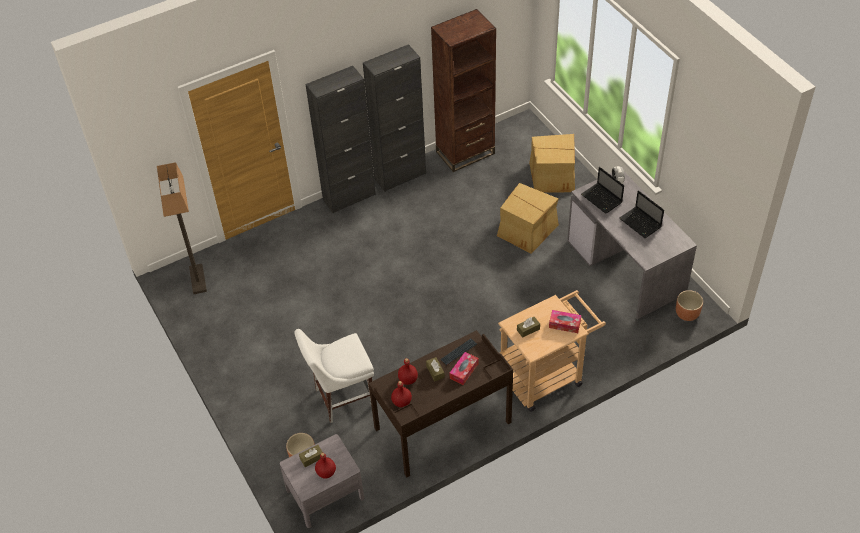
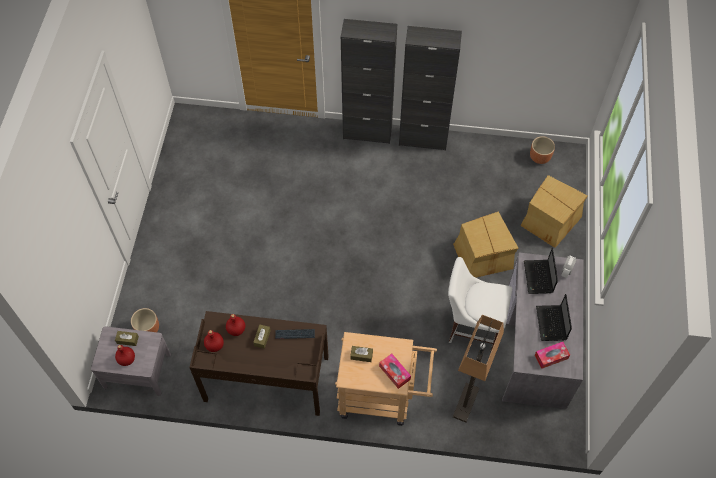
camera: 35 degrees right, 10 degrees up
(198, 280) = (200, 131): floor lamp -> floor lamp (466, 403)
(341, 398) = (214, 301): white chair -> white chair (471, 327)
(464, 371) = (284, 354): tissue box -> tissue box (551, 357)
(465, 153) = (494, 152): brown bookcase -> none
(687, 314) = (550, 427): brown planter -> brown planter (540, 157)

